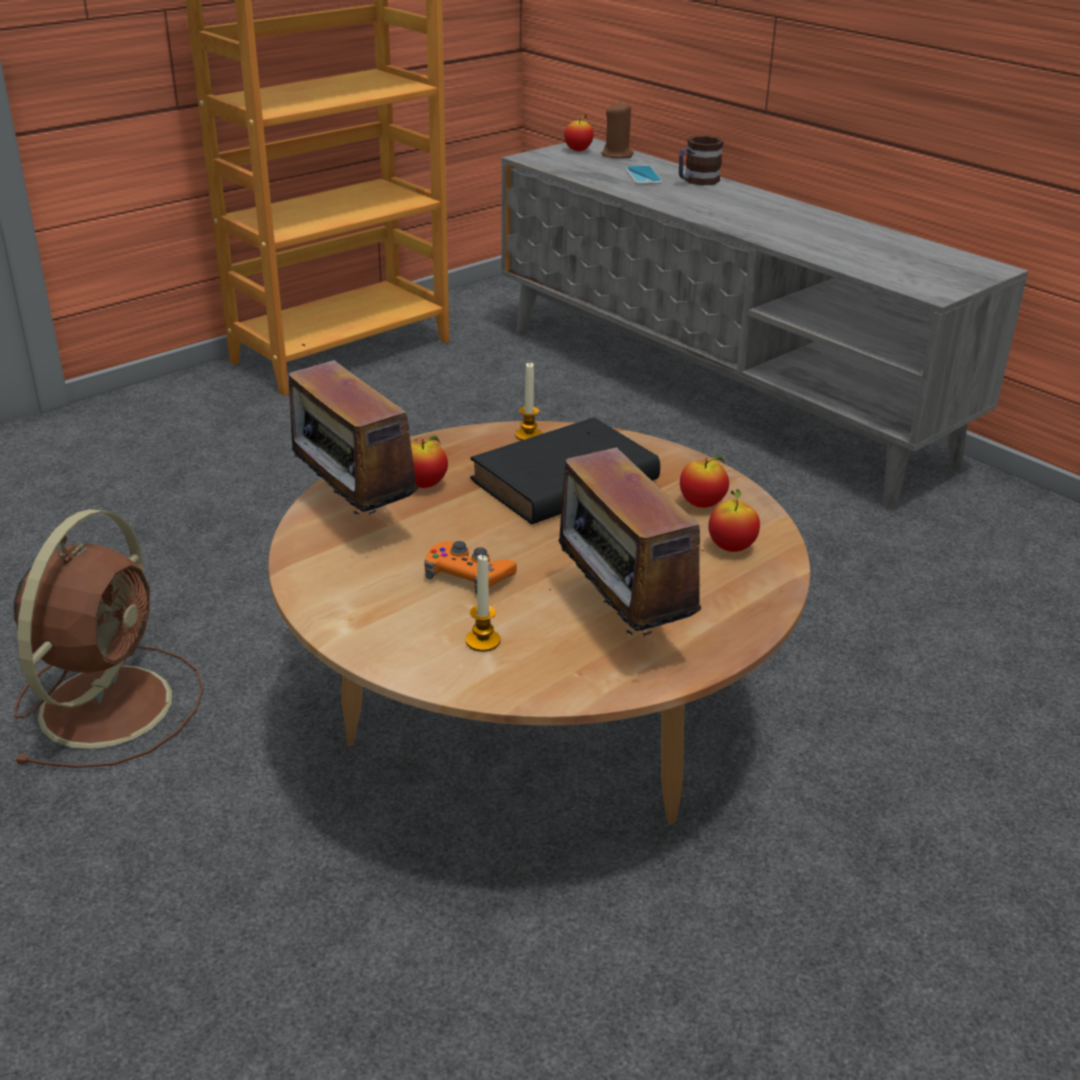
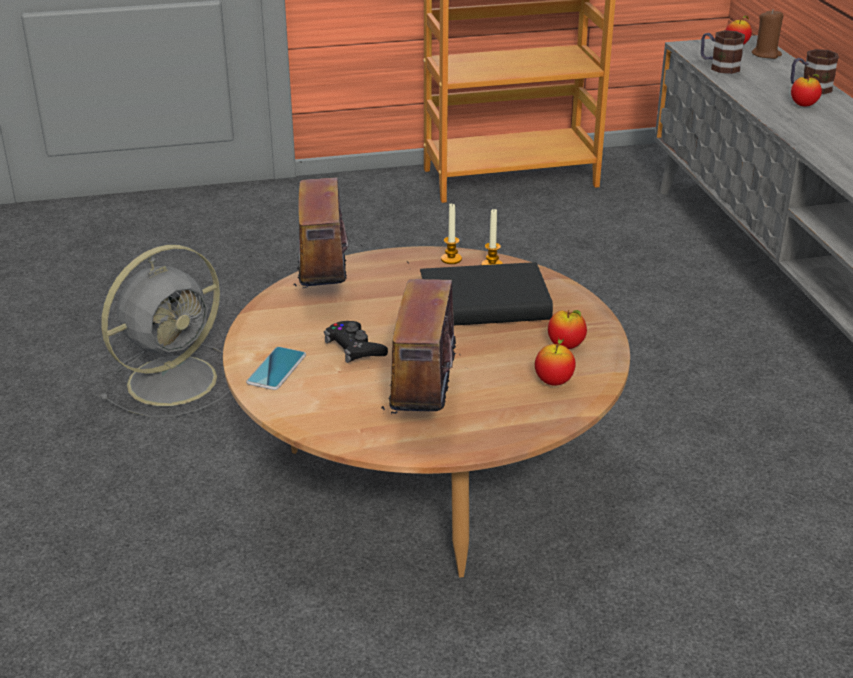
camera: 30 degrees right, 0 degrees up
(109, 702) = (175, 379): brown fan -> grey fan
(424, 485) = (386, 281): apple -> apple (803, 105)
(468, 575) = (354, 348): orange game controller -> black game controller
(483, 641) = (322, 392): candle -> candle (451, 259)
(585, 173) = (719, 67): none -> mug
(643, 176) = (767, 77): phone -> phone (276, 369)

